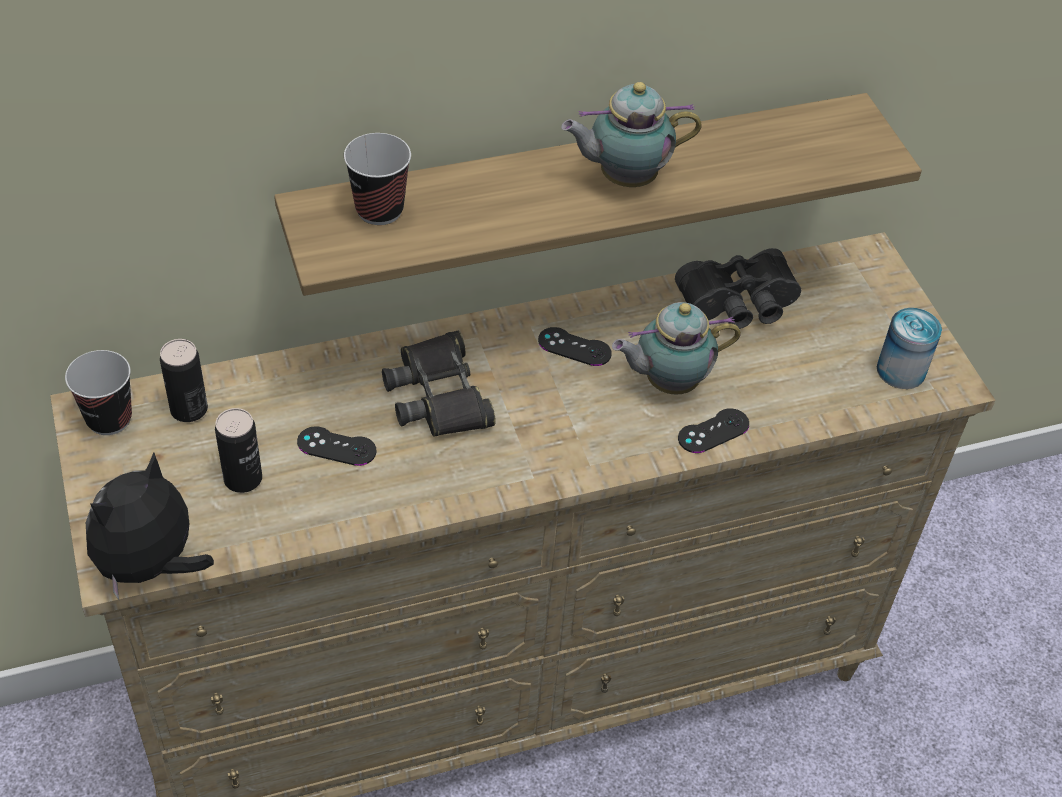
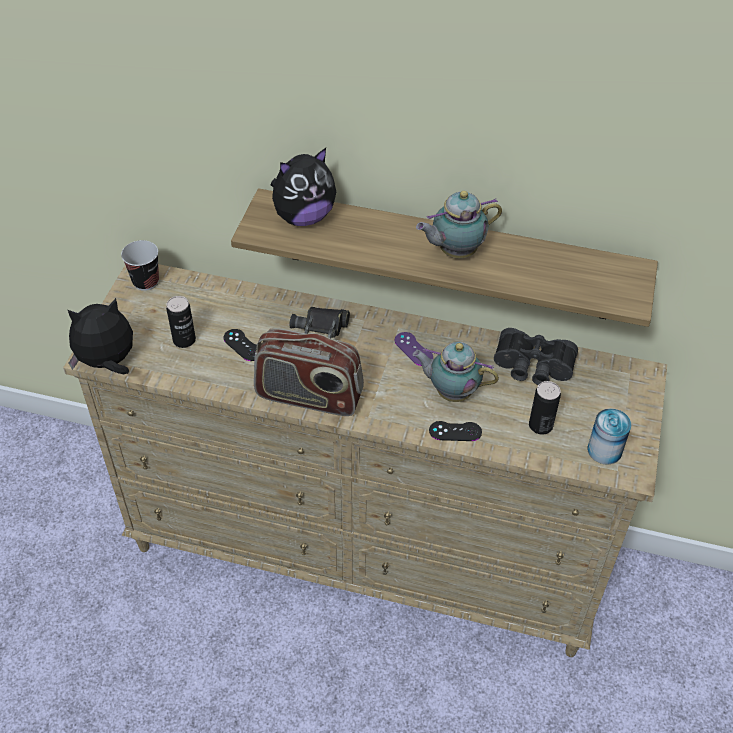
camera: 35 degrees right, 0 degrees up
(189, 409) = (186, 293): can -> can (540, 425)
(379, 210) = (303, 217): cup -> plush toy
(489, 475) = (309, 396): none -> radio
(574, 347) = (413, 349): black game controller -> purple game controller
(623, 178) = (455, 252): teapot -> teapot turned 45 degrees counterclockwise

